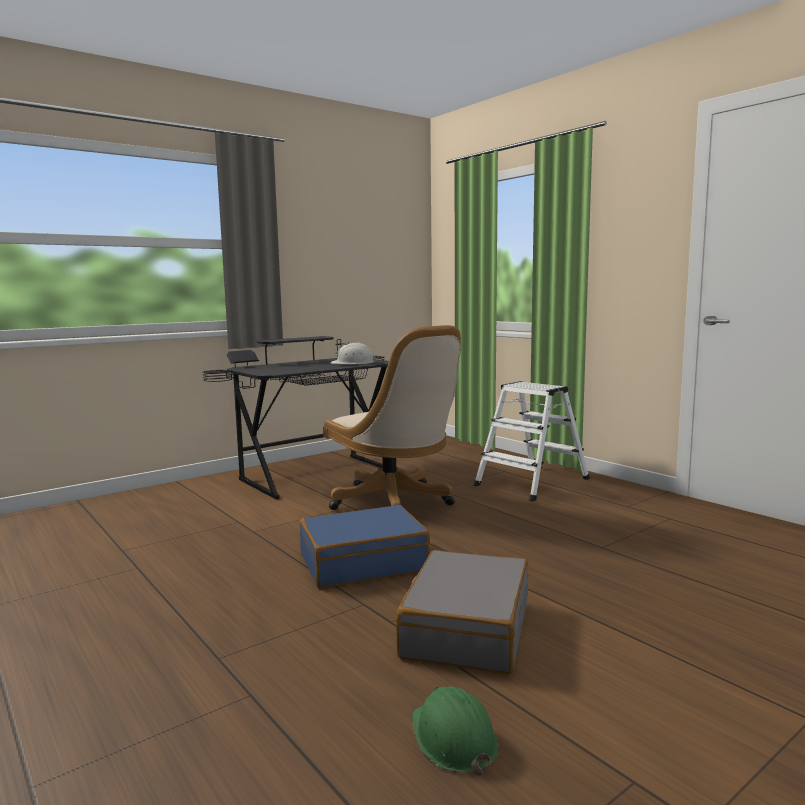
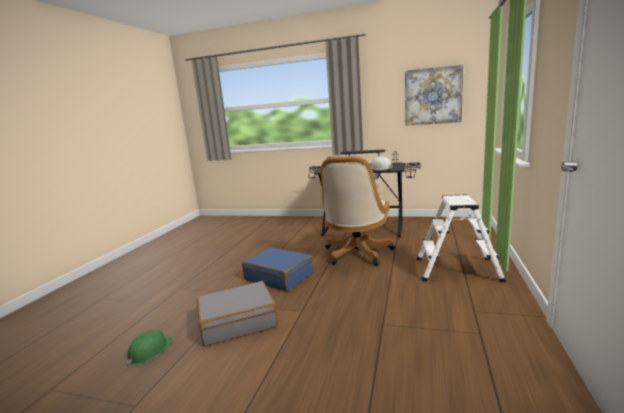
camera: 55 degrees right, 5 degrees up
(368, 257) = (433, 96): none -> picture

